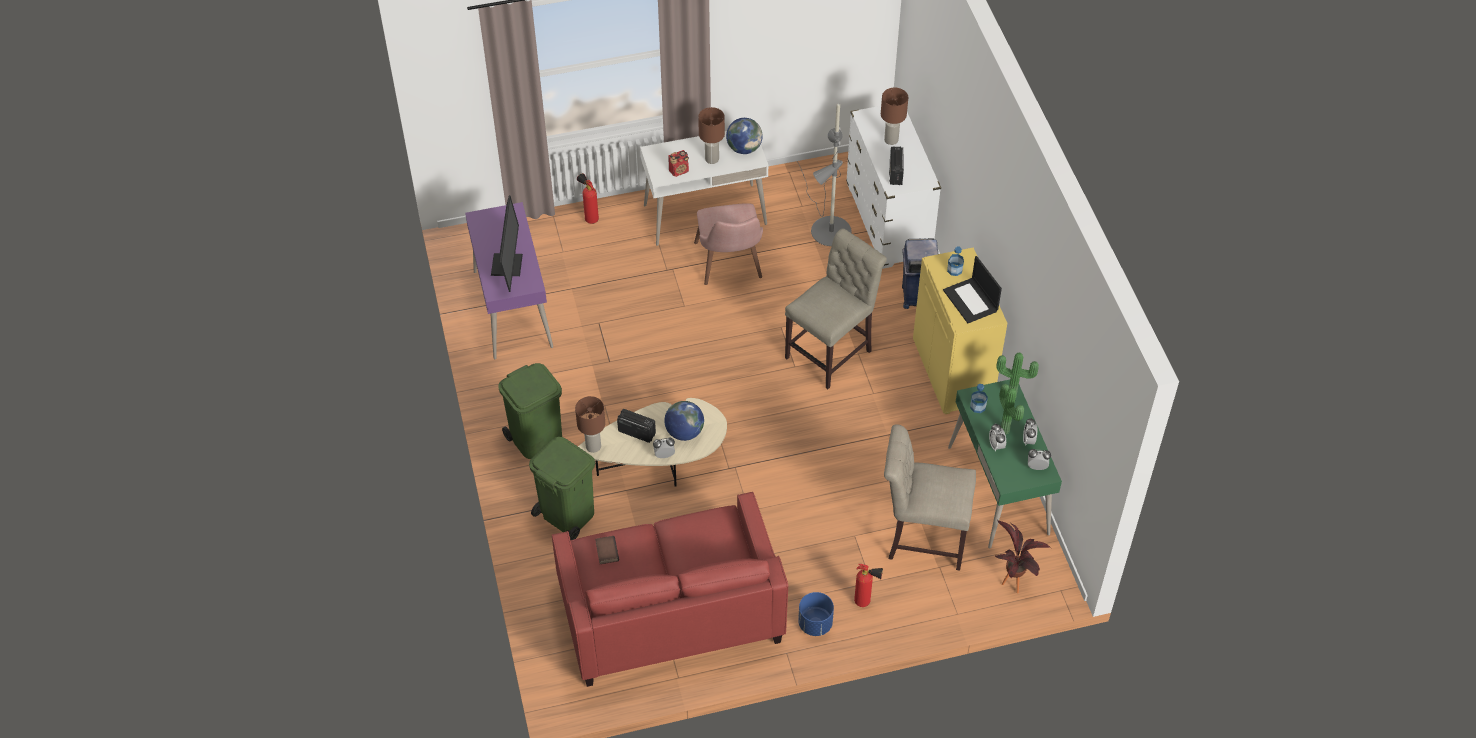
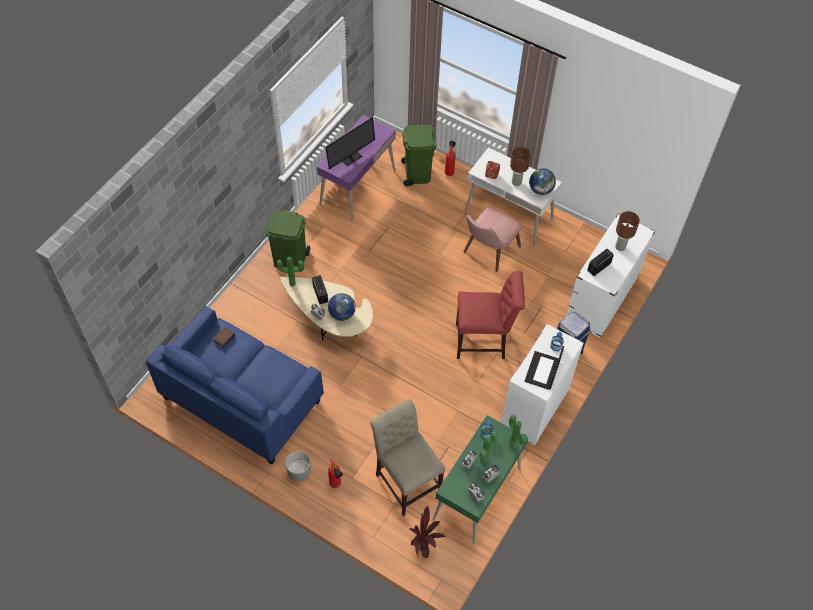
camera: 45 degrees right, 5 degrees up
(566, 514) = (258, 308): green trash can -> green trash can (417, 173)
(593, 446) = (292, 282): brown table lamp -> potted plant
(669, 612) = (242, 399): red sofa -> blue sofa
(815, 624) = (299, 471): blue planter -> grey planter
(827, 224) = (566, 272): grey floor lamp -> none
(832, 352) = (484, 341): beige chair -> red chair
(953, 371) = (535, 409): yellow cabinet -> white cabinet

